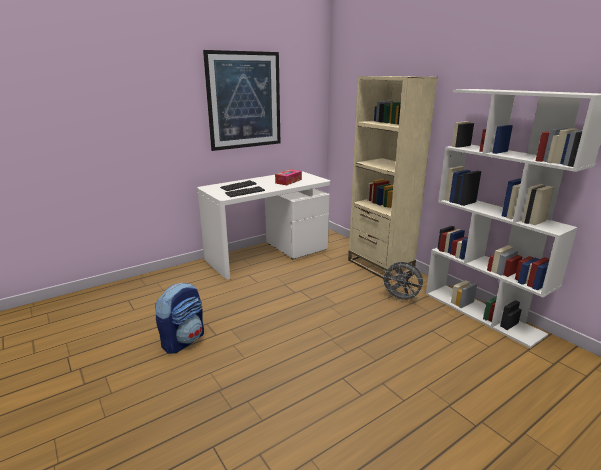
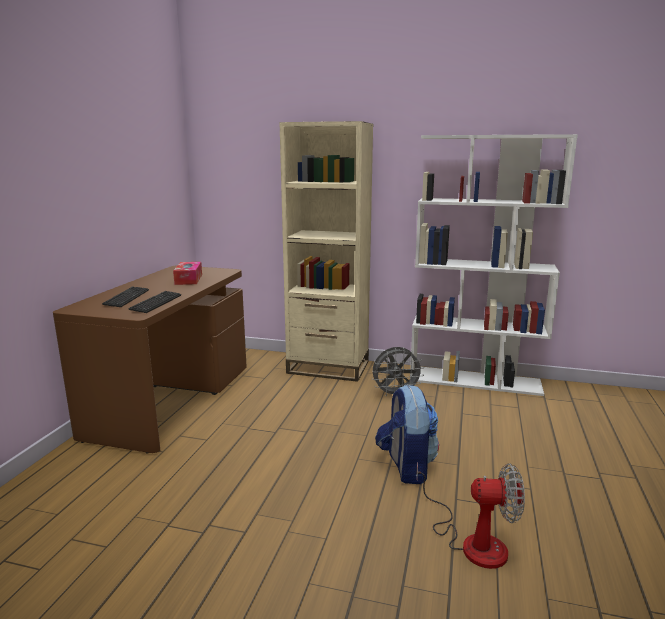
camera: 40 degrees left, 5 degrees down
(183, 340) = (206, 565): backpack -> backpack (406, 467)
(244, 100) = (99, 159): picture -> none
(268, 254) = (171, 400): white desk -> brown desk
(315, 404) = (472, 541): none -> fan

